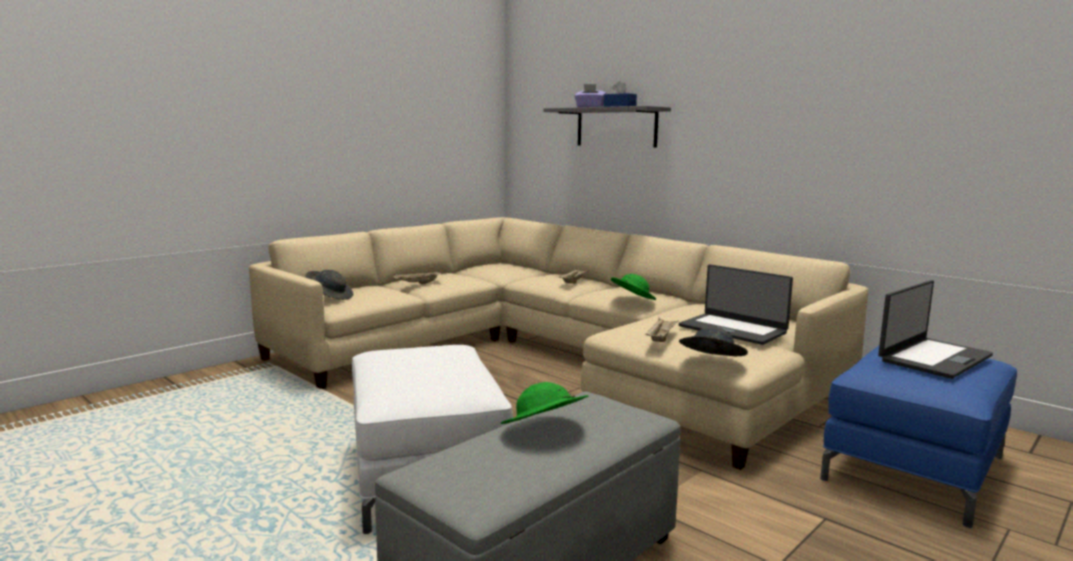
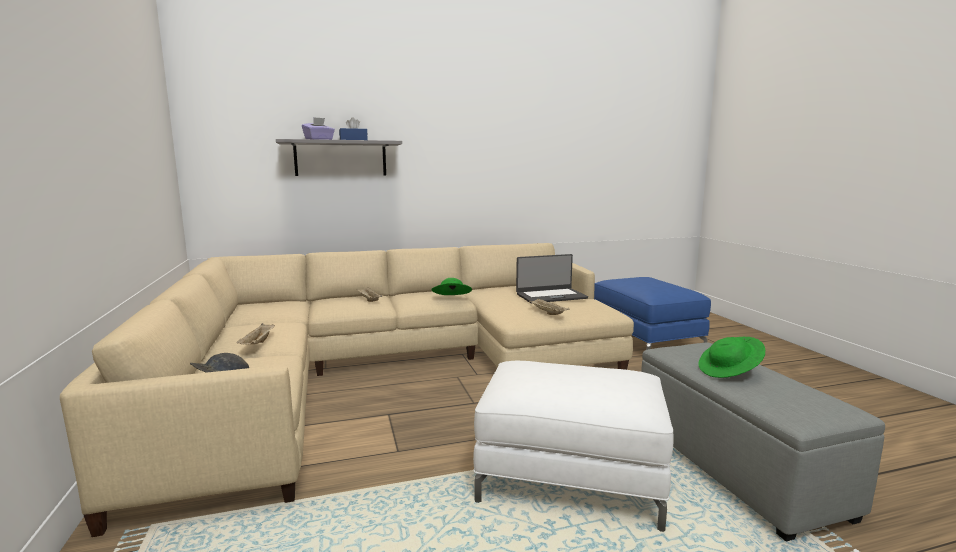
camera: 60 degrees left, 0 degrees up
(711, 362) = (601, 315): grey hat -> none
(933, 358) = (648, 281): laptop -> none

